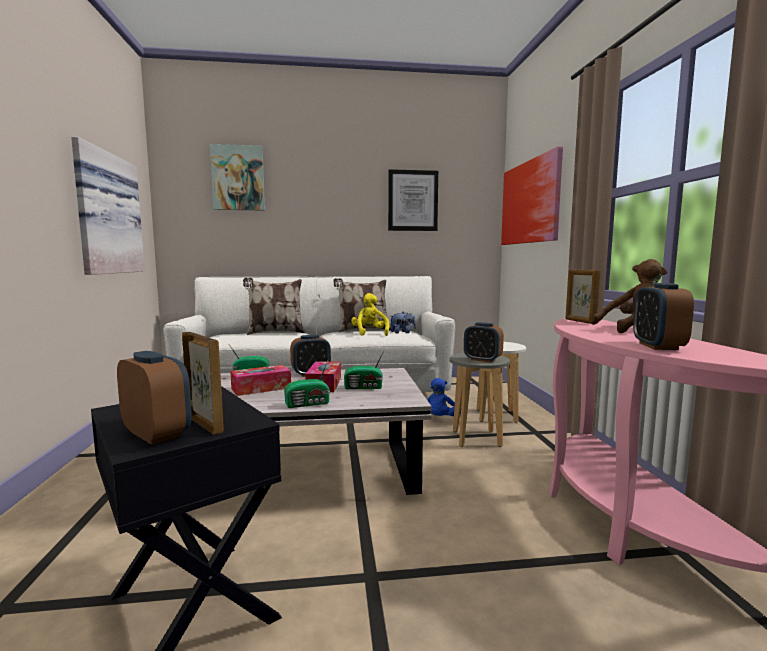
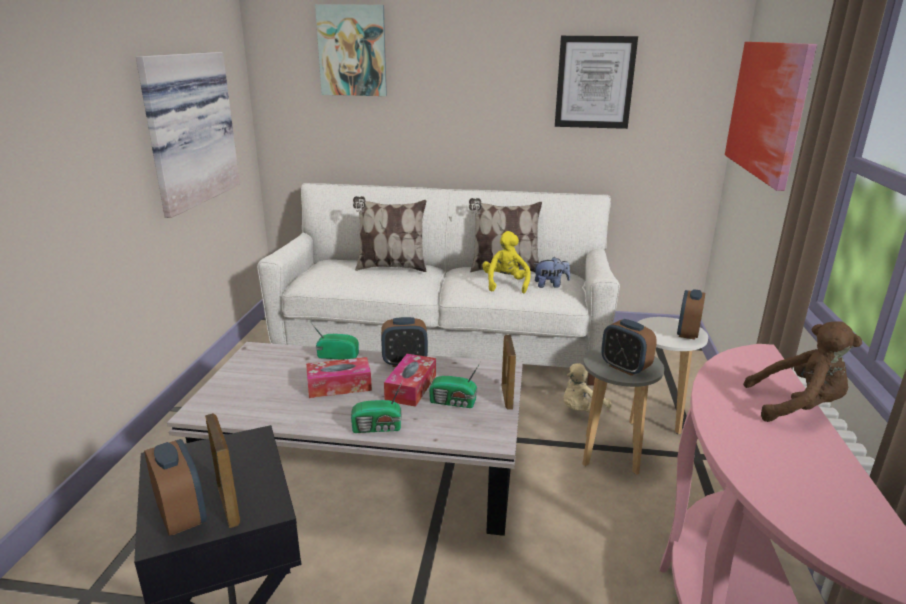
camera: 15 degrees right, 15 degrees up
(441, 418) = (581, 410): blue plush toy -> beige plush toy
(579, 321) = (742, 366): picture frame -> picture frame (507, 397)
(658, 346) = (776, 479): alarm clock -> alarm clock (687, 333)

